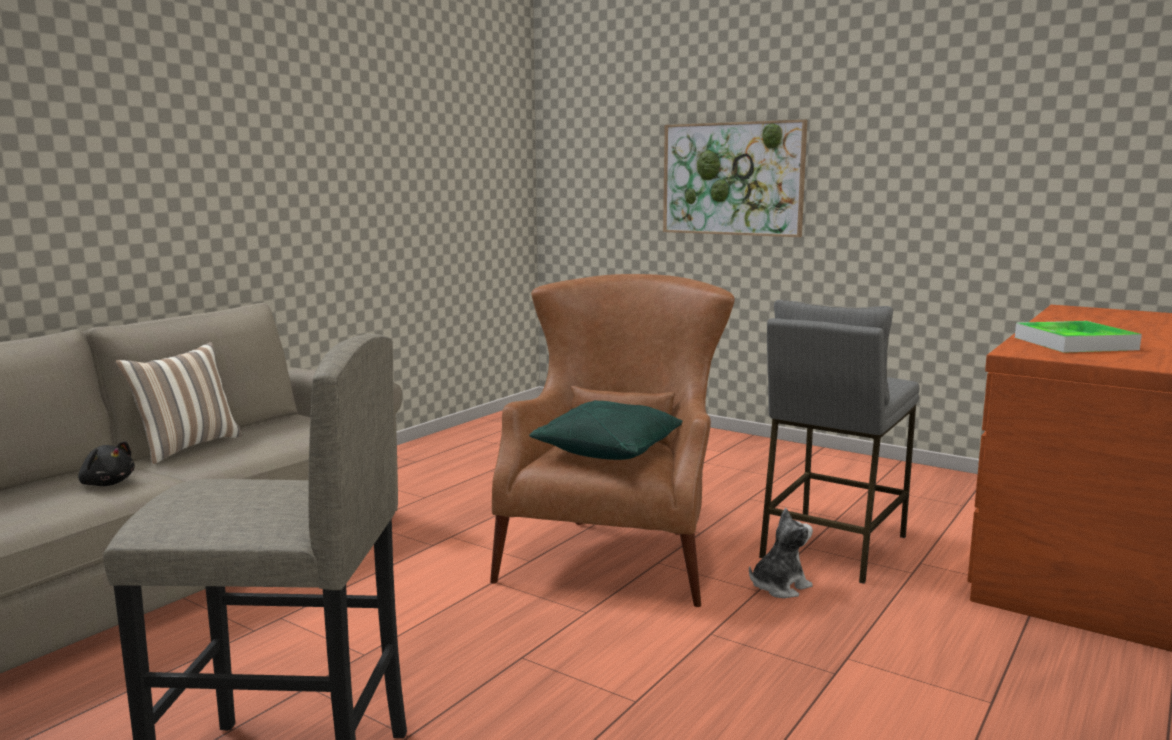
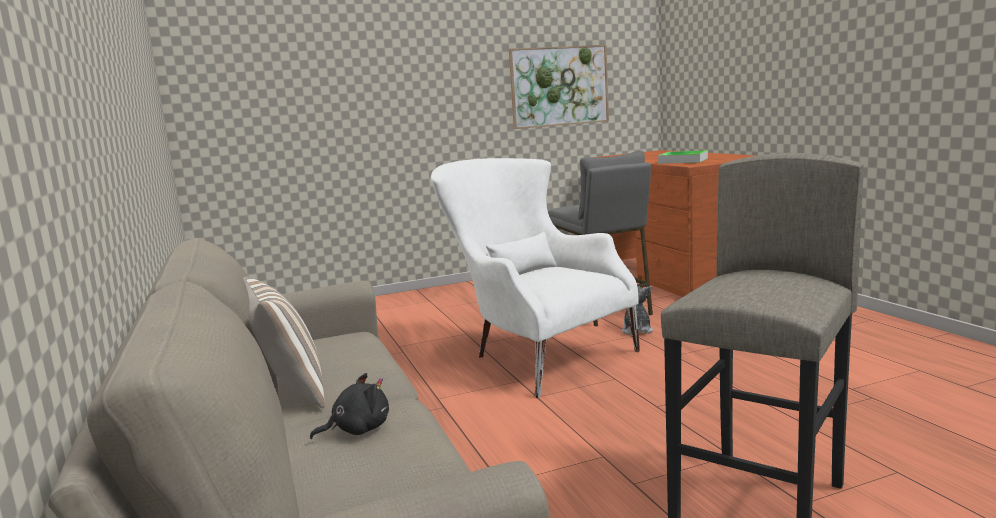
camera: 55 degrees left, 0 degrees up
(609, 450) = (555, 275): green pillow -> none
(617, 547) = (533, 354): brown armchair -> white armchair
(732, 179) = (373, 100): picture -> picture (559, 86)

